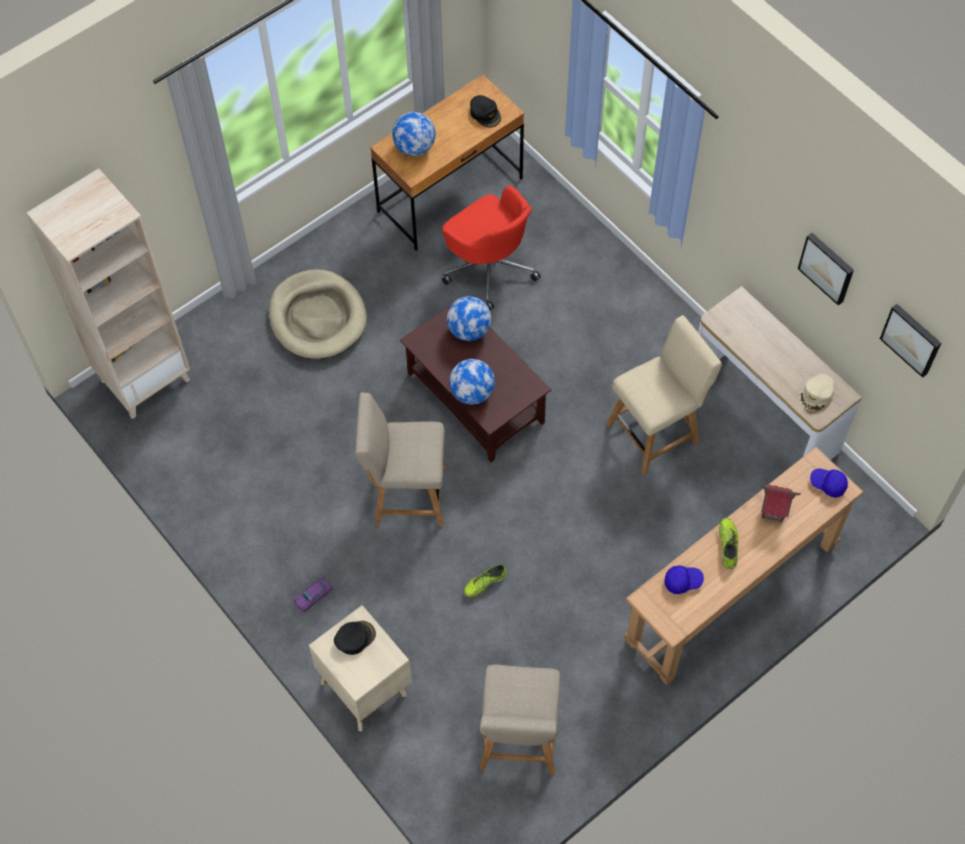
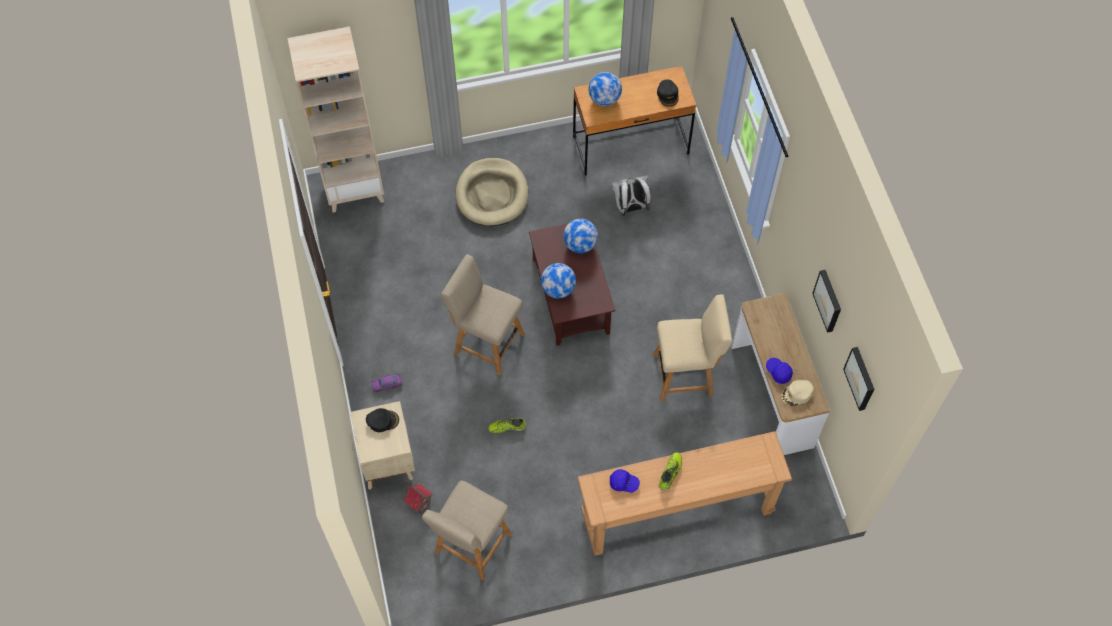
camera: 25 degrees right, 0 degrees up
(489, 267) = (630, 208): red office chair -> white backpack
(773, 511) = (717, 463): toy house -> toy house (419, 503)
(828, 484) = (768, 462): blue cap -> blue cap (778, 372)

